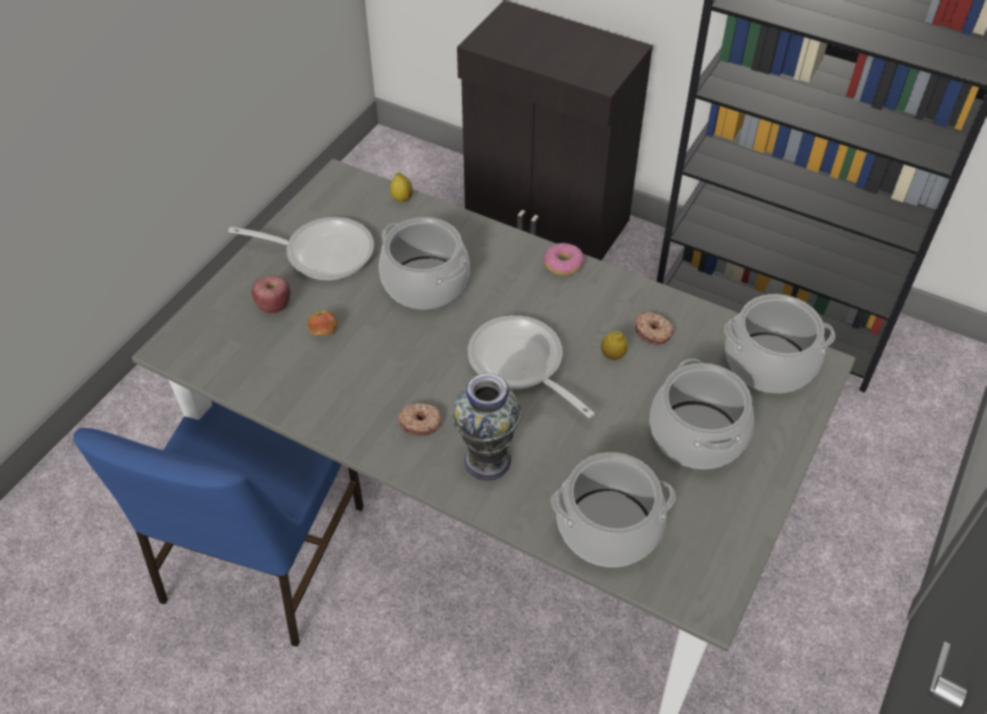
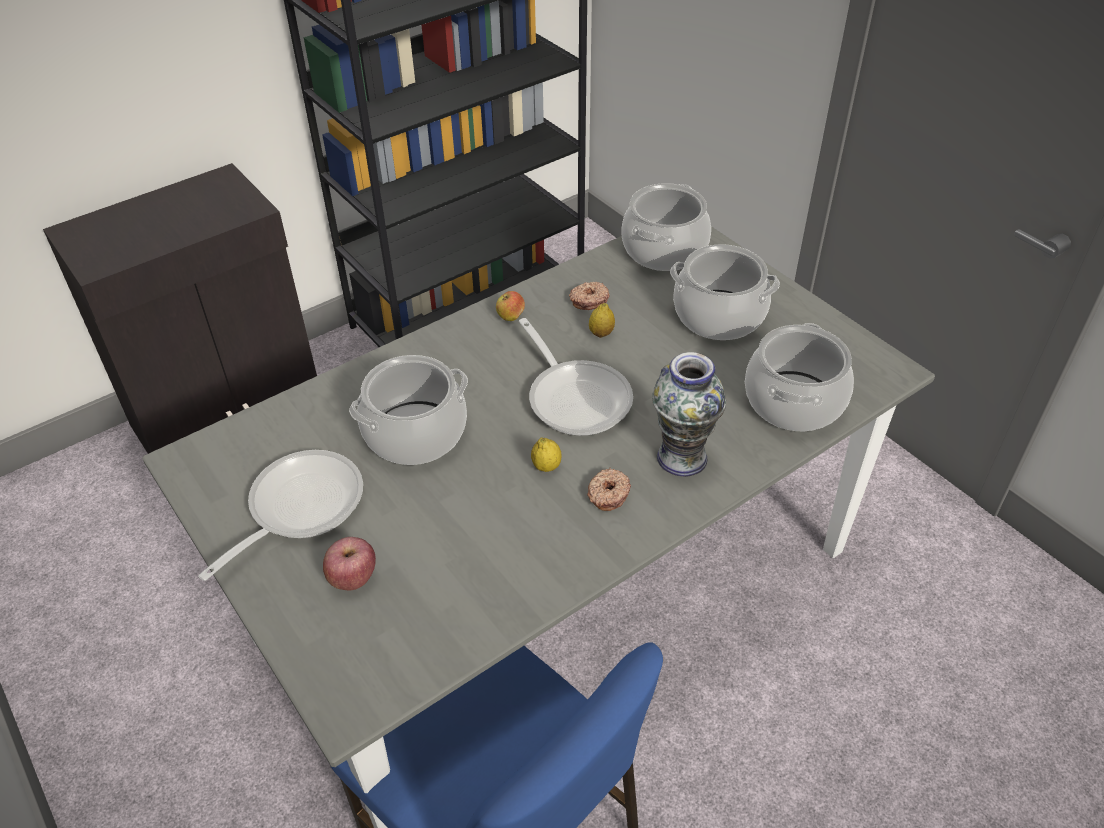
camera: 65 degrees left, 5 degrees down
(324, 332) = (428, 541): apple -> apple (510, 317)
(402, 198) = (269, 414): lemon -> lemon (546, 467)
(520, 365) = (576, 397): frying pan -> frying pan turned 105 degrees counterclockwise
(563, 265) = (465, 327): donut -> none

